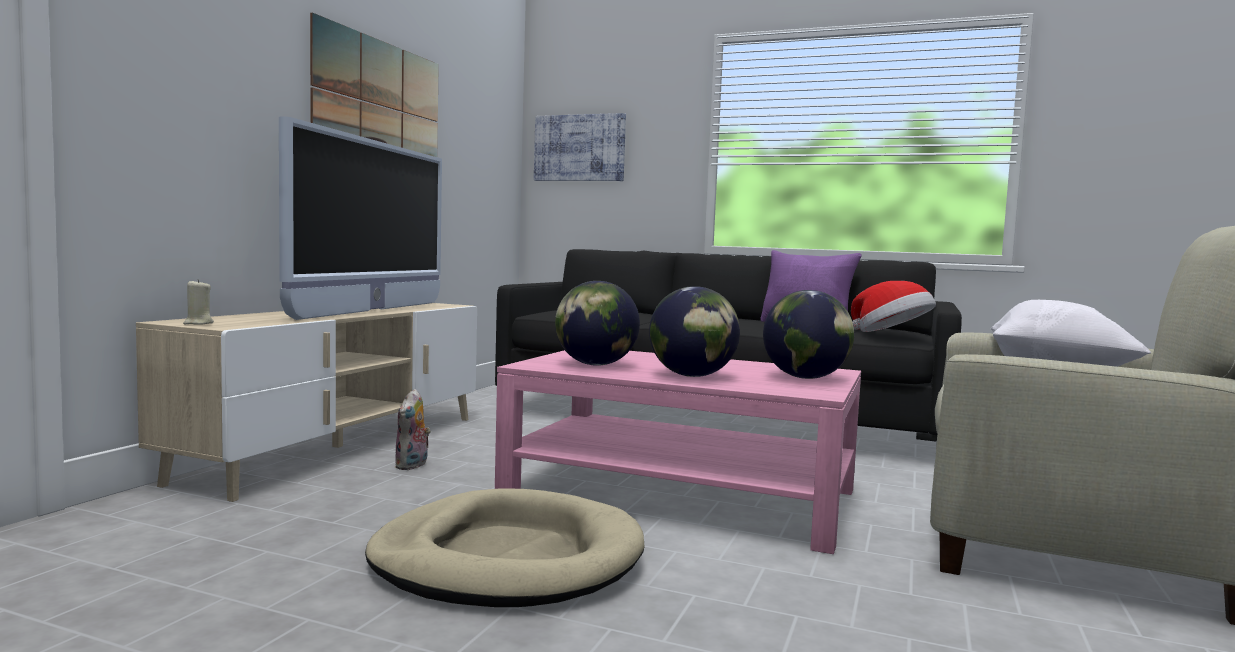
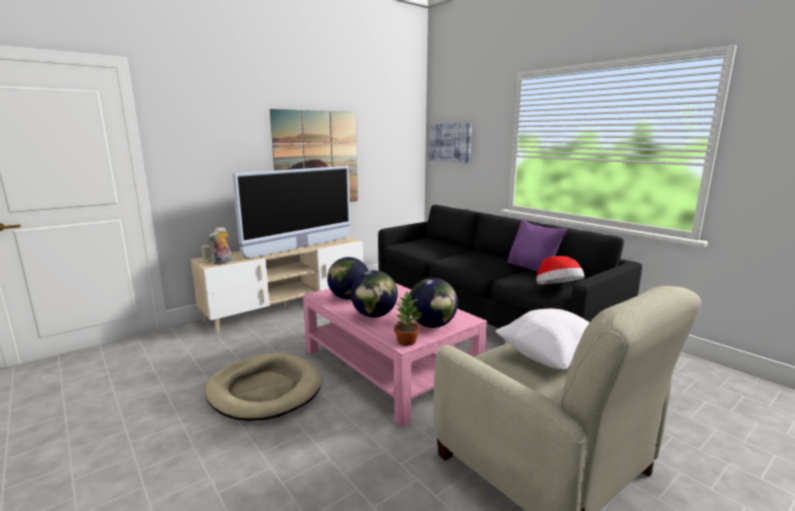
camera: 30 degrees right, 10 degrees up
(412, 465) = (299, 324): plush toy -> plush toy (223, 263)
(816, 392) = (406, 341): none -> potted plant

